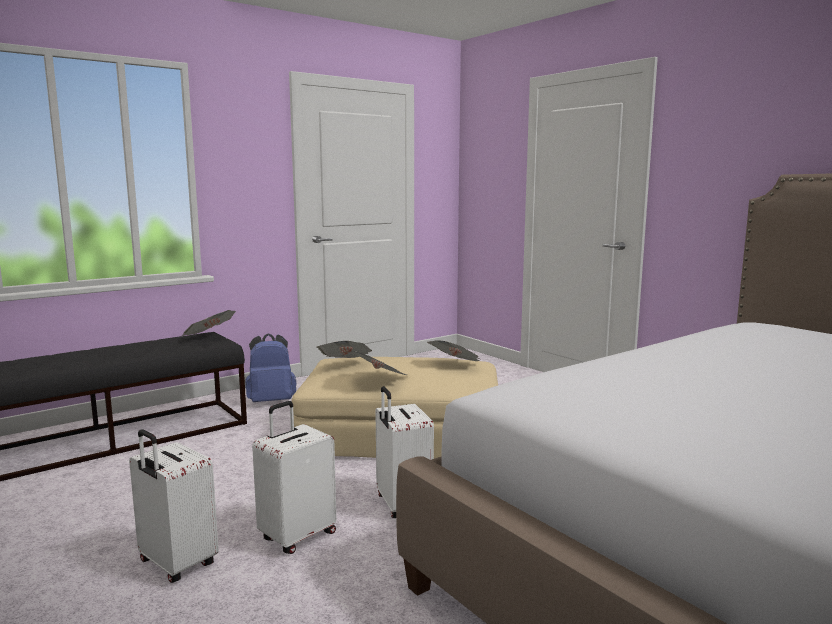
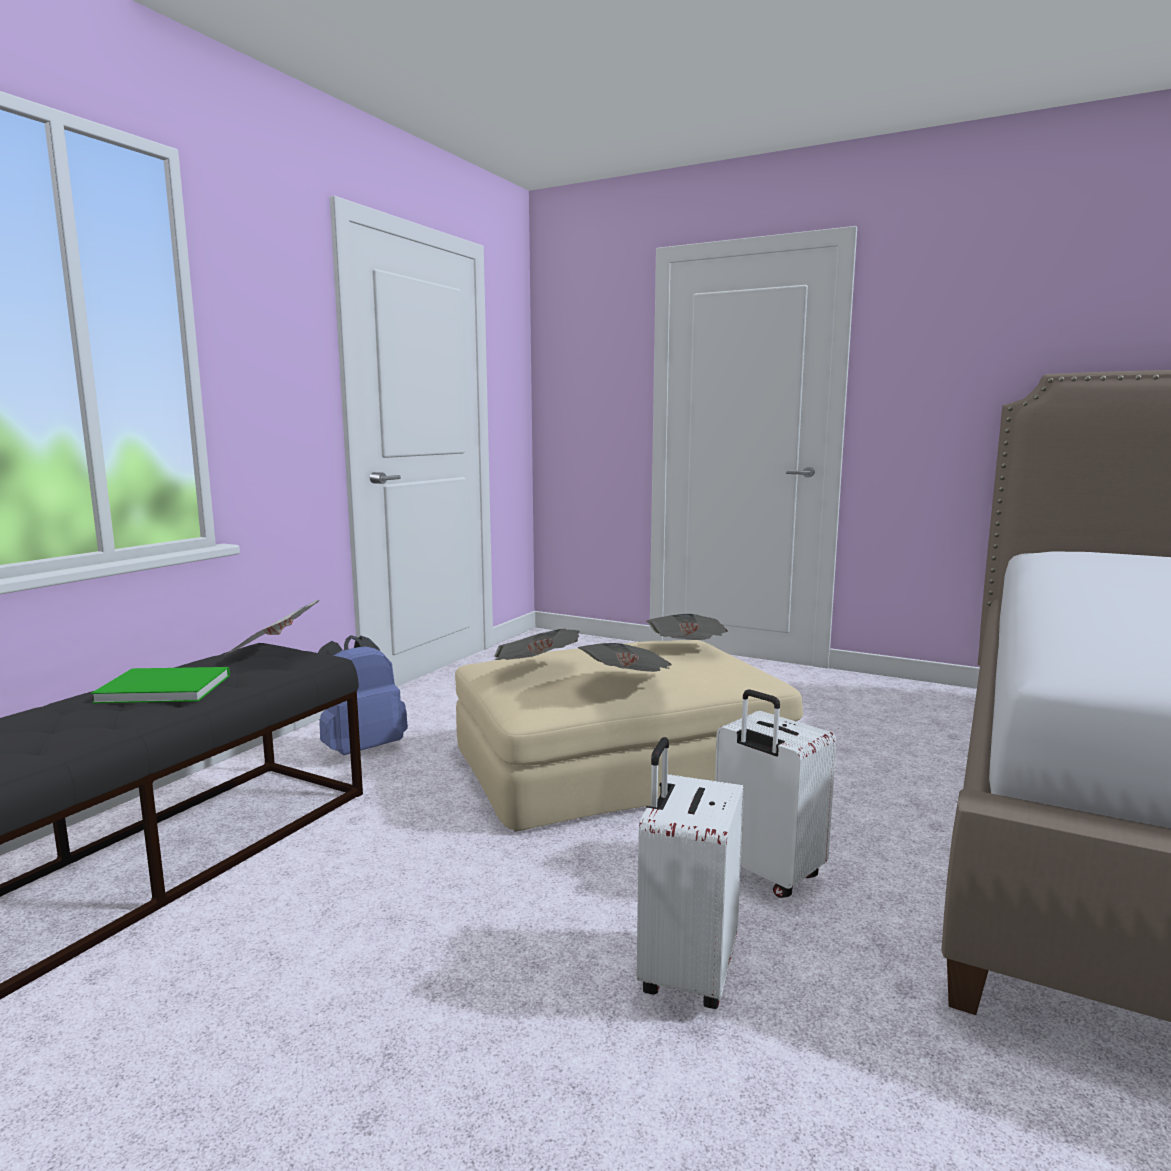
camera: 25 degrees left, 0 degrees up
(139, 348) = (162, 688): none -> green book
(176, 564) = (549, 1100): white suitcase -> none

